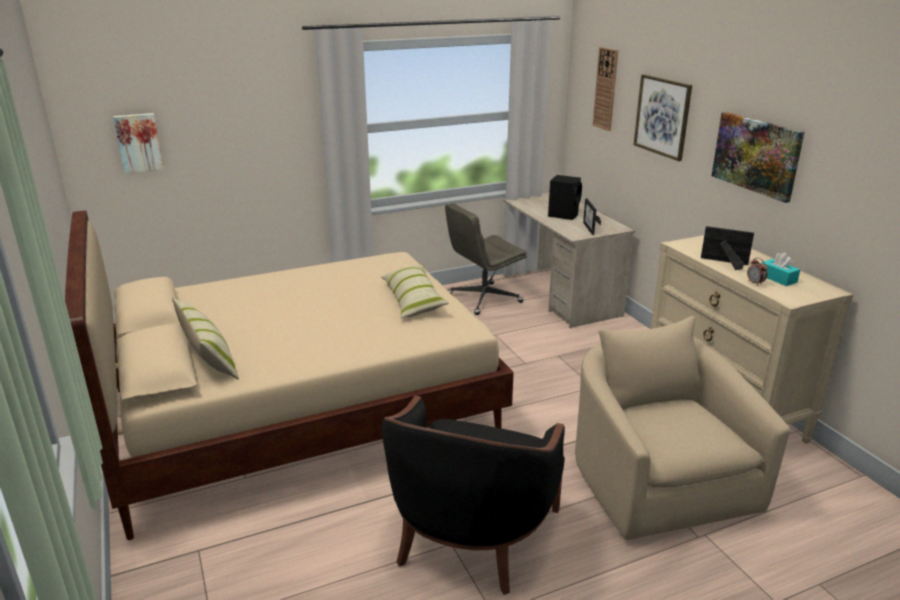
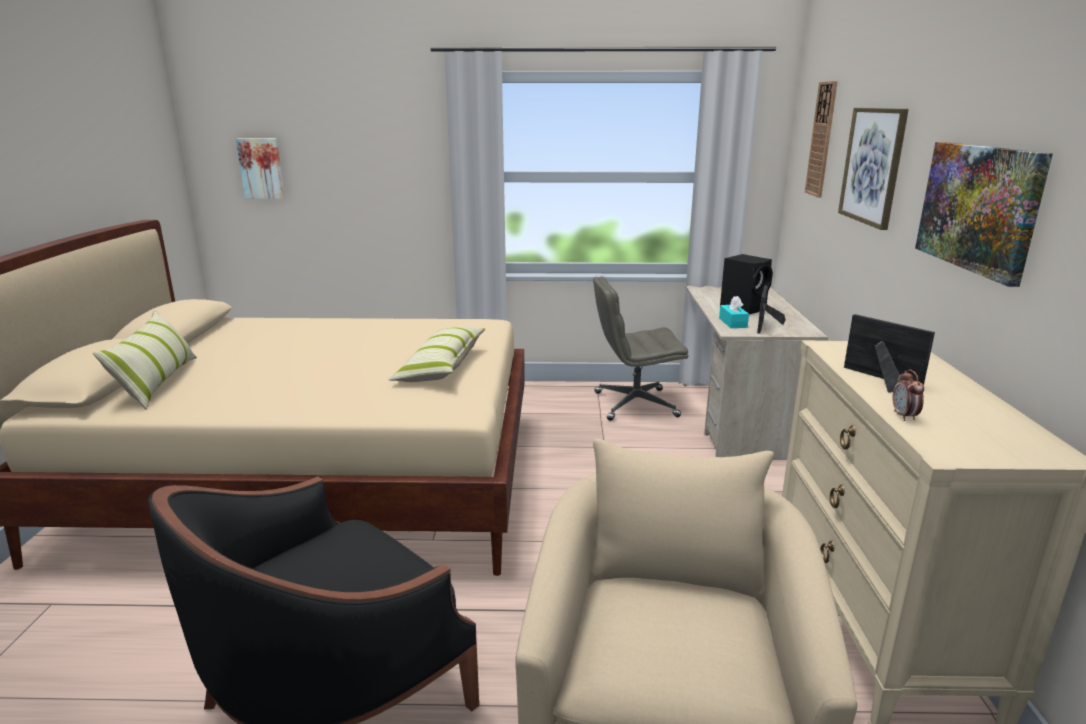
camera: 25 degrees right, 5 degrees down
(777, 278) = (959, 417): turquoise tissue box -> turquoise tissue box (733, 323)

